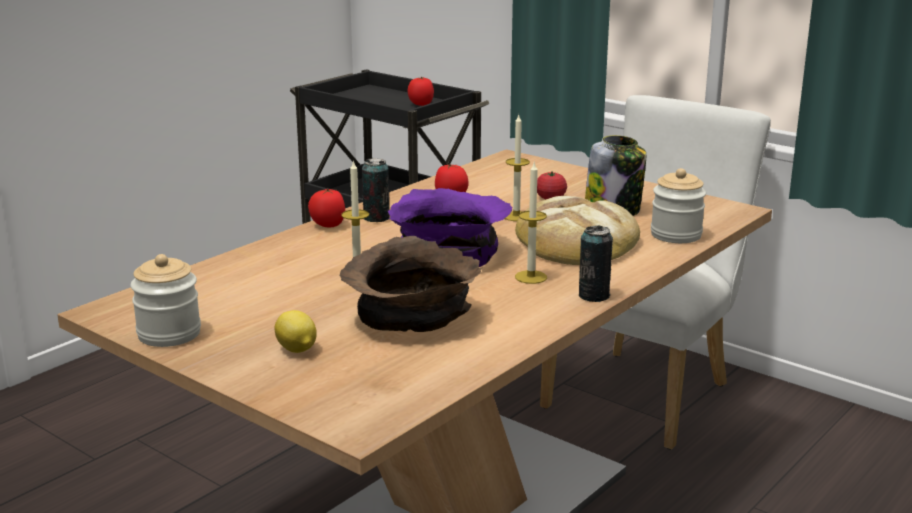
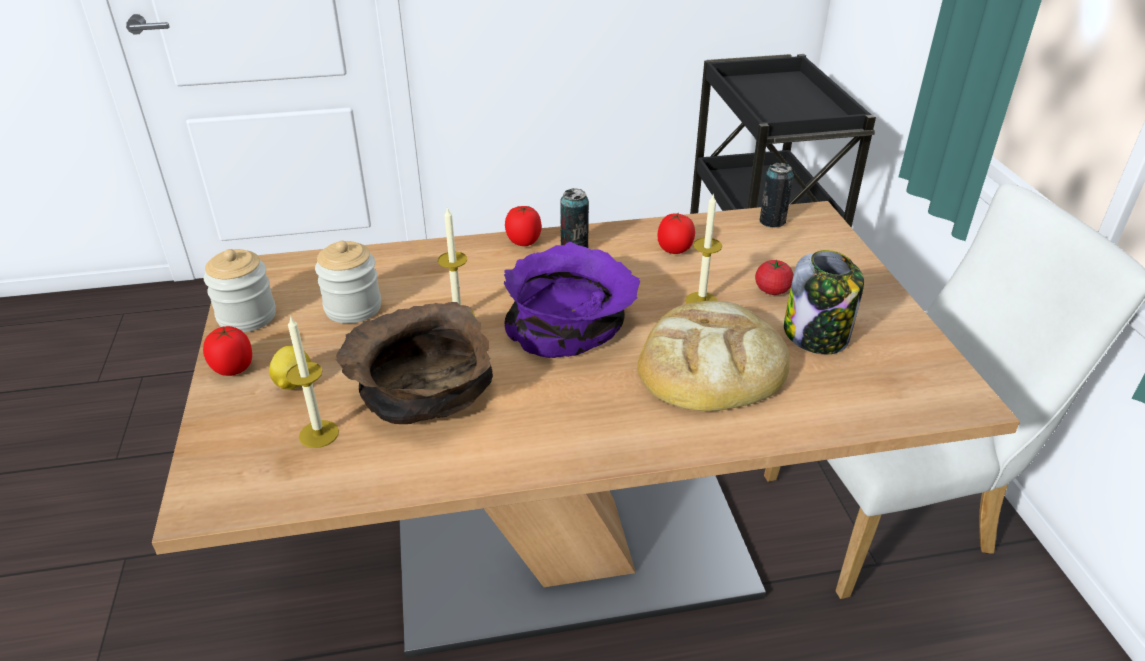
camera: 40 degrees right, 15 degrees up
(420, 104) = (810, 113): tomato -> tomato (234, 368)
(531, 277) = (594, 394): candle -> candle (319, 434)
(593, 296) = (614, 453): can -> can (772, 221)
(676, 235) = (832, 407): jar -> jar (353, 308)

